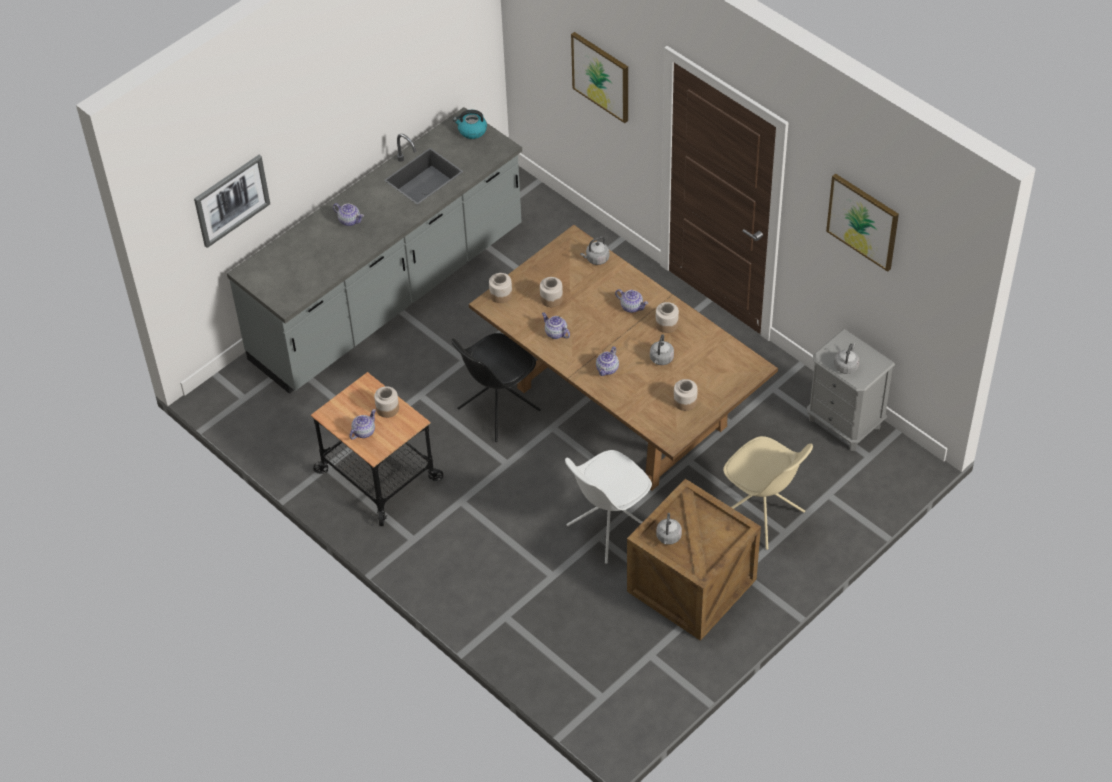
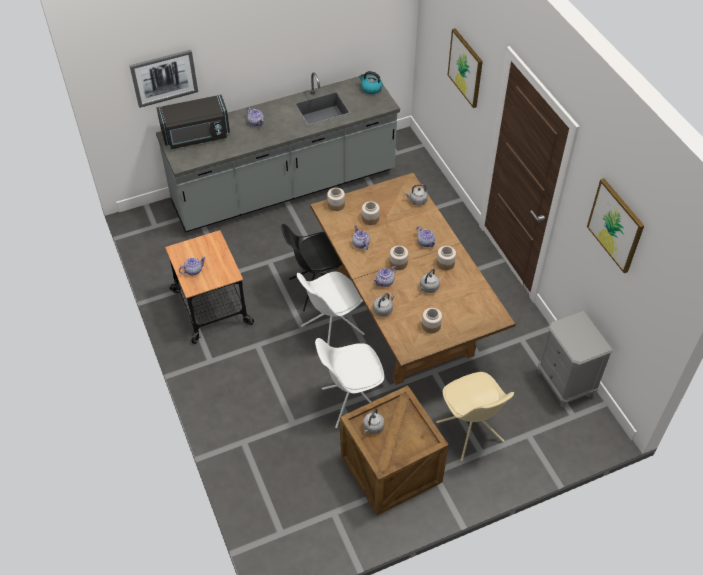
camera: 20 degrees right, 0 degrees up
(283, 261) = (196, 136): none -> black microwave
(387, 409) = (218, 260): jar -> jar (398, 263)
(542, 454) = (331, 331): none -> white chair
(846, 365) = (572, 339): grey kettle -> grey kettle (383, 309)

